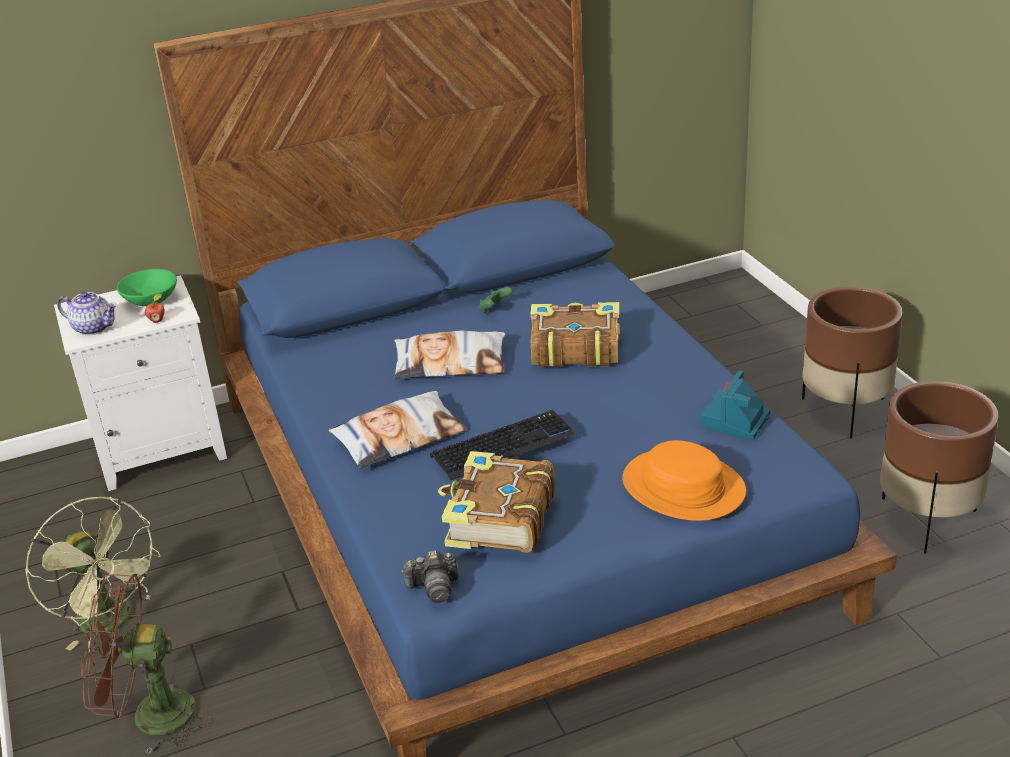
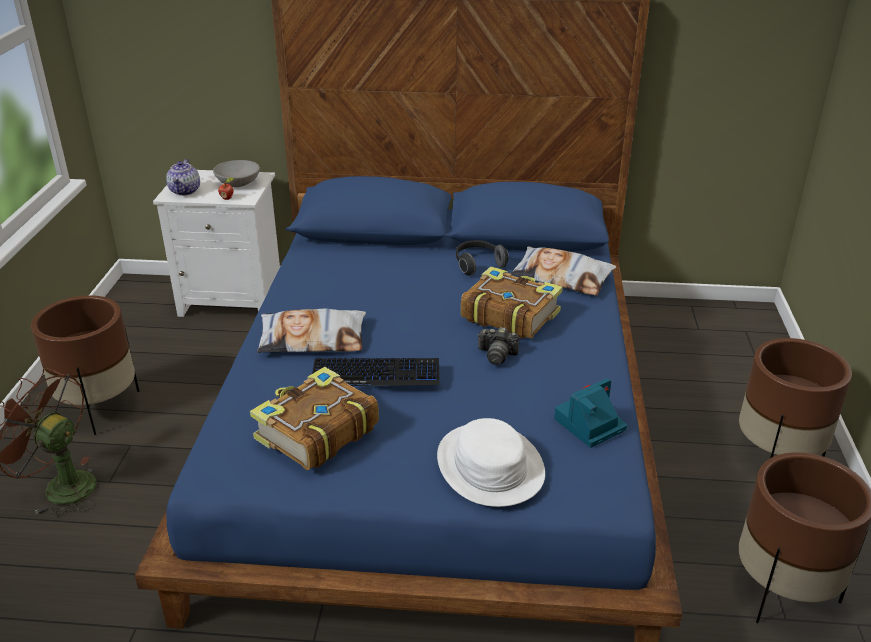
camera: 25 degrees right, 0 degrees up
(94, 328) = (185, 191): teapot -> teapot turned 45 degrees clockwise
(112, 622) = (100, 408): green fan -> brown planter
(150, 300) = (238, 183): green bowl -> grey bowl
(434, 587) = (218, 469): camera -> camera (497, 355)
(450, 363) = (405, 295): pillow -> pillow (562, 277)
(494, 310) = (478, 265): green game controller -> headphones
(683, 487) = (489, 466): orange hat -> white hat

